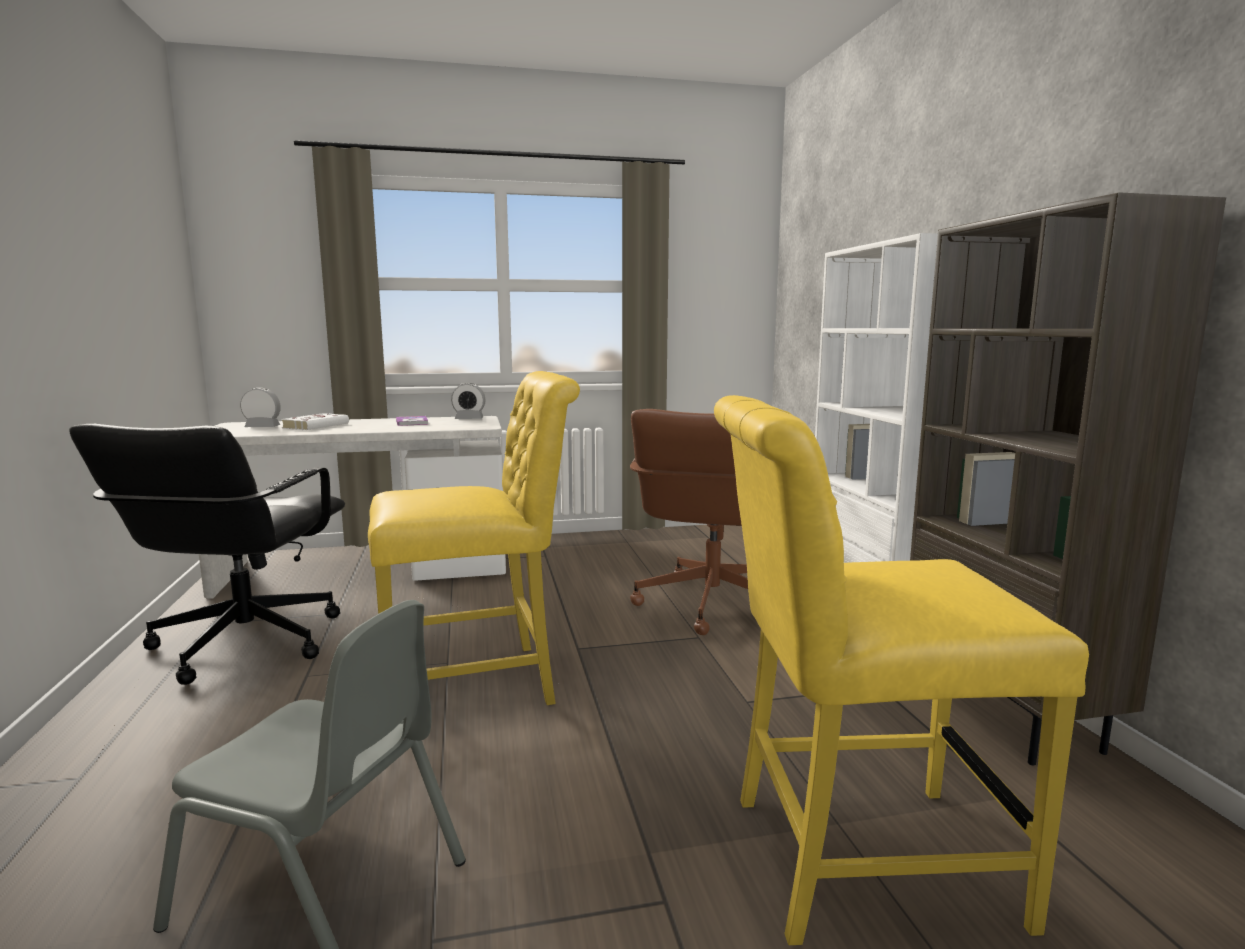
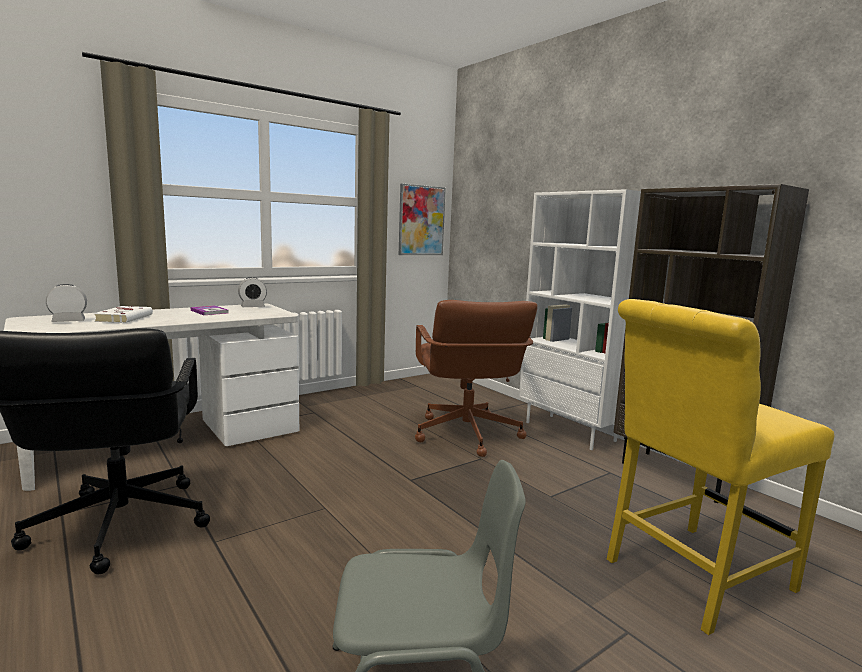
camera: 25 degrees left, 0 degrees up
(479, 683) = (366, 519): yellow chair -> none
(726, 307) = (421, 220): none -> picture

